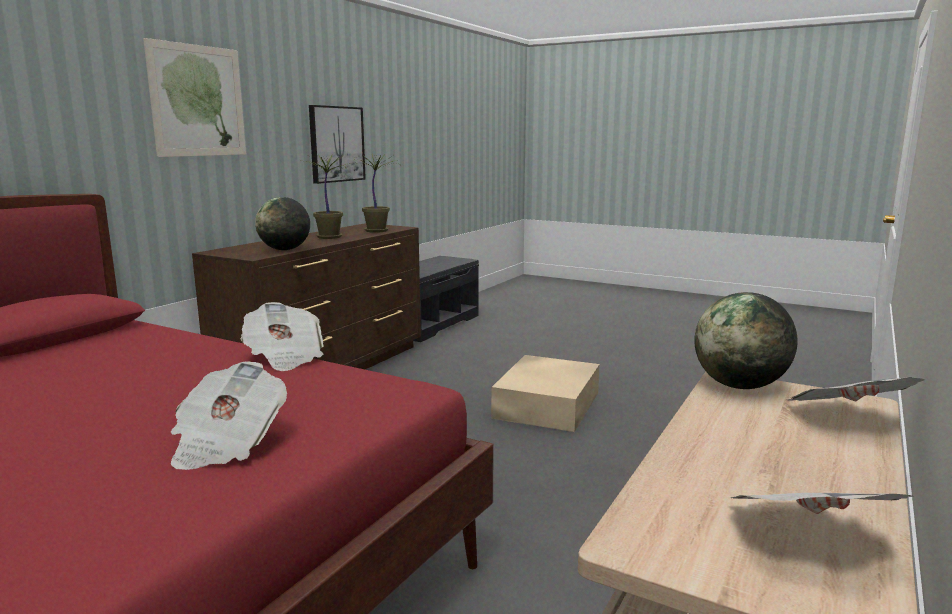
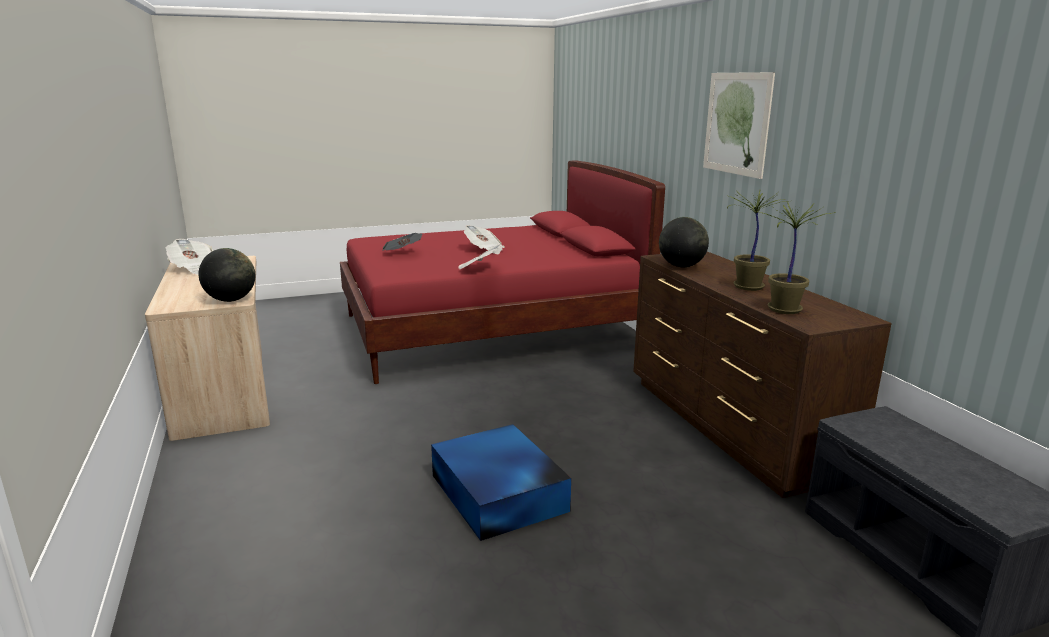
camera: 130 degrees right, 5 degrees up
(336, 144) = (877, 191): picture -> none
(548, 404) = (498, 494): beige storage box -> blue storage box
(846, 419) = (175, 299): newspaper -> newspaper (484, 250)

